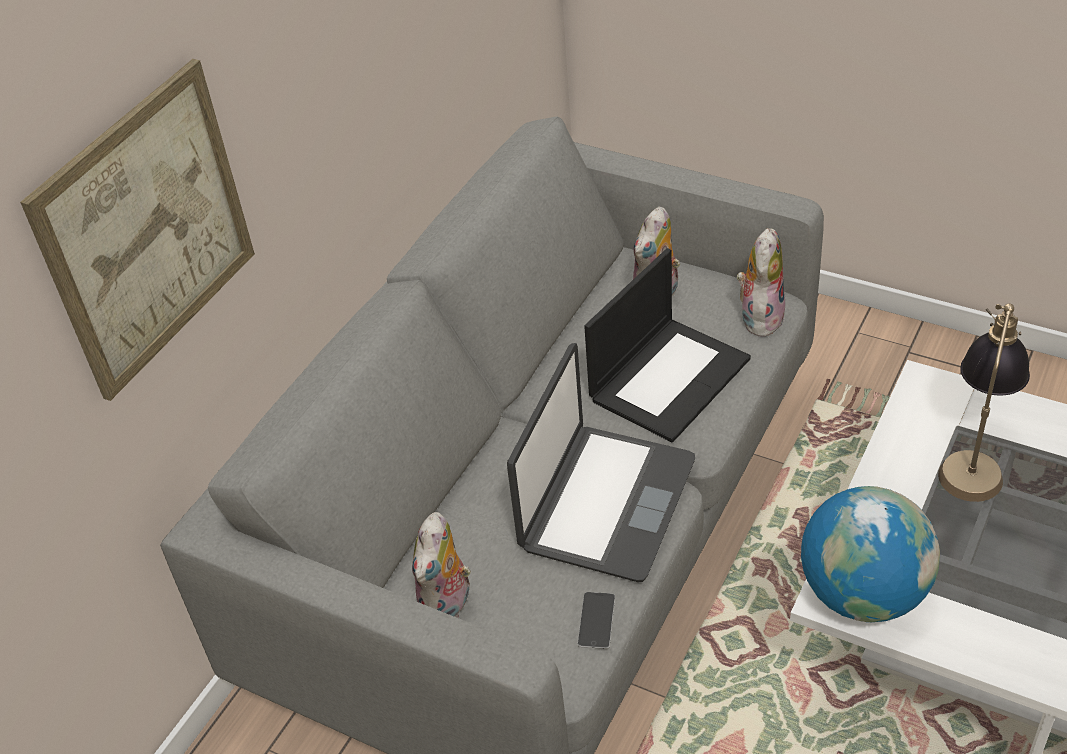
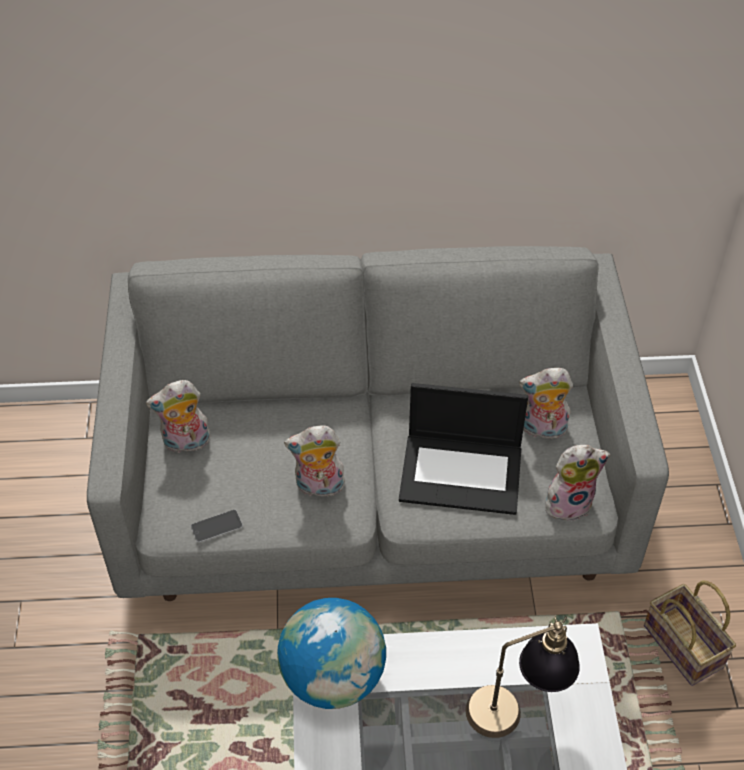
camera: 55 degrees right, 5 degrees up
(147, 230) = (174, 101): picture -> none
(605, 503) = (318, 487): laptop -> plush toy
(882, 371) = (685, 647): none -> basket

